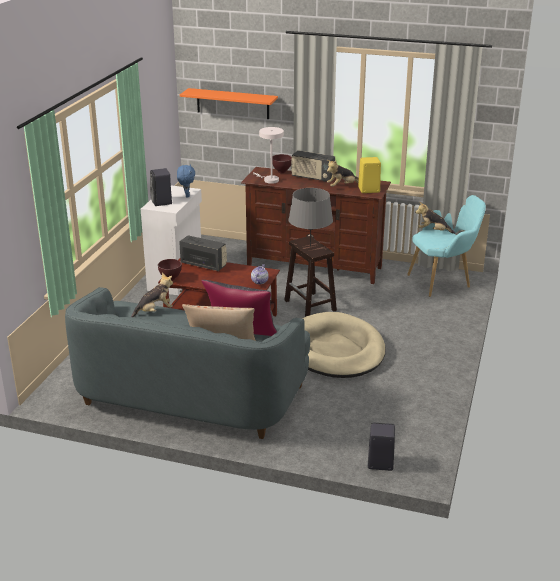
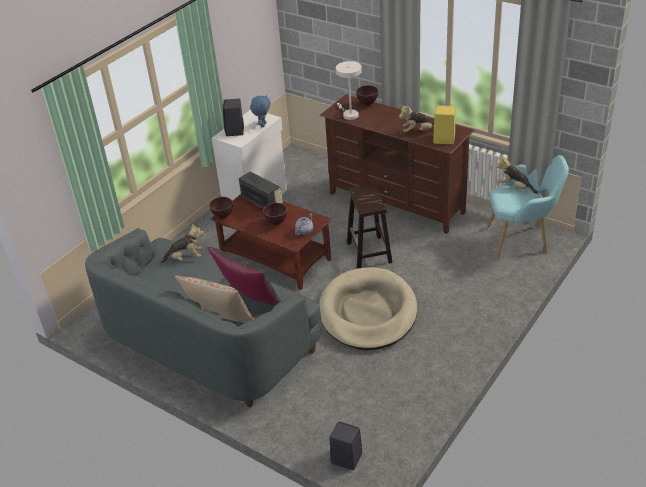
camera: 20 degrees right, 10 degrees up
(228, 278) = (276, 223): none -> brown bowl
(232, 103) = (327, 26): orange shelf -> none
(310, 246) = (366, 197): grey table lamp -> none
(312, 177) = (394, 116): radio -> none

